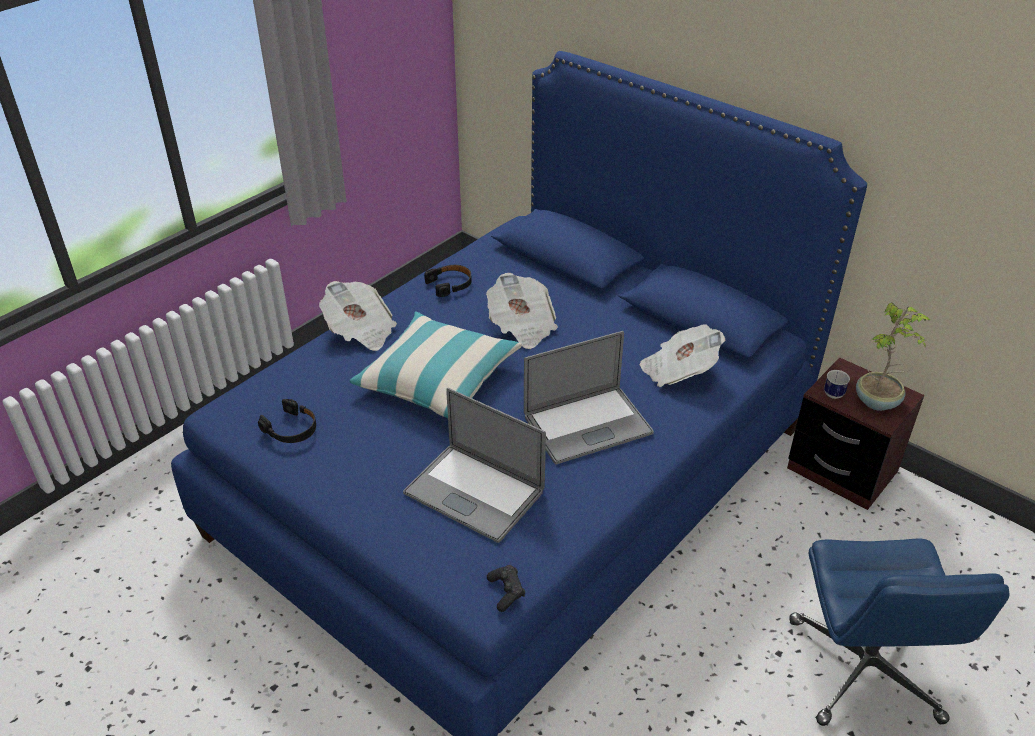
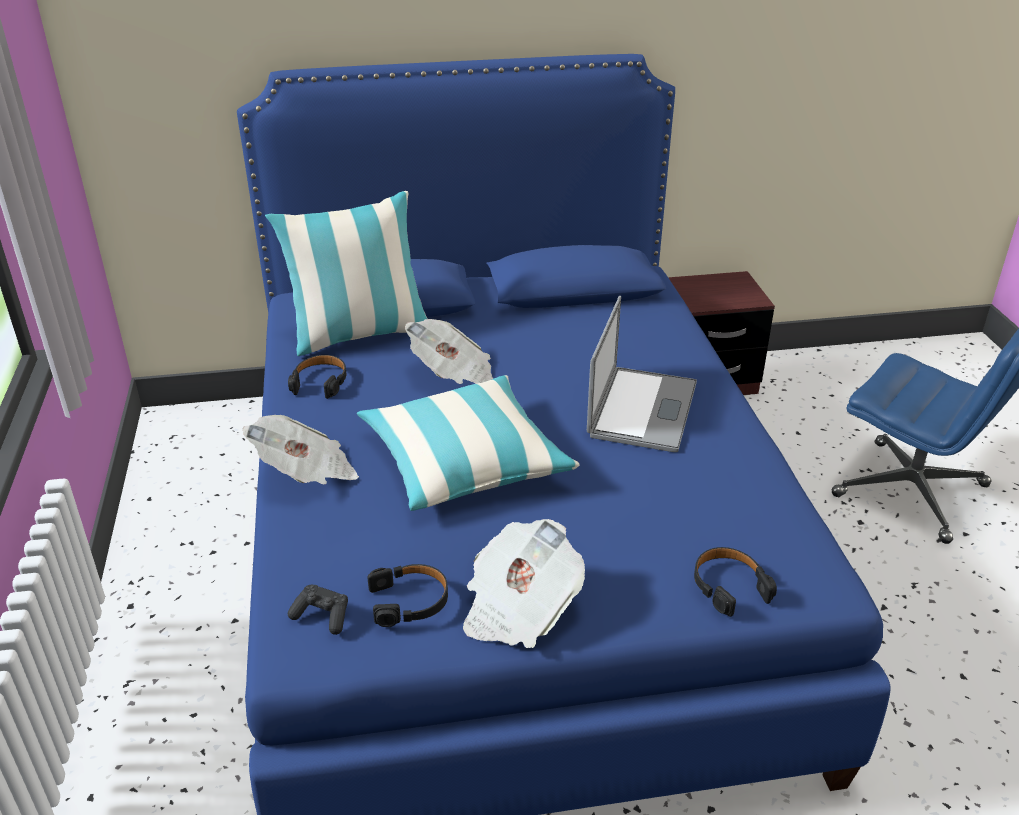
camera: 50 degrees left, 5 degrees down
(436, 554) = (729, 586): none -> black headphones
(474, 492) = (662, 519): laptop -> none
(506, 592) = (823, 566): black game controller -> black game controller (322, 616)
(517, 268) = (359, 335): none -> pillow
(678, 371) = (629, 331): newspaper -> newspaper (518, 608)
(833, 396) = (705, 303): mug -> none
(878, 402) = (733, 290): potted plant -> none

